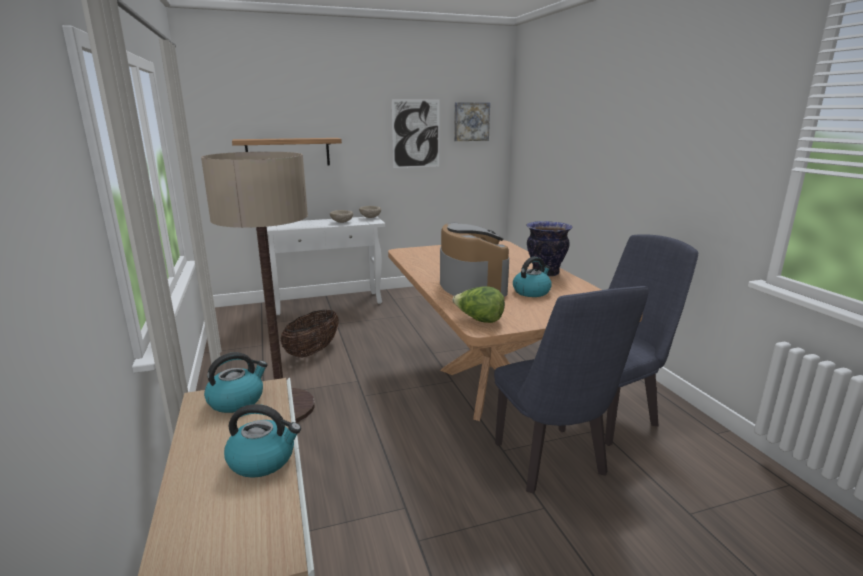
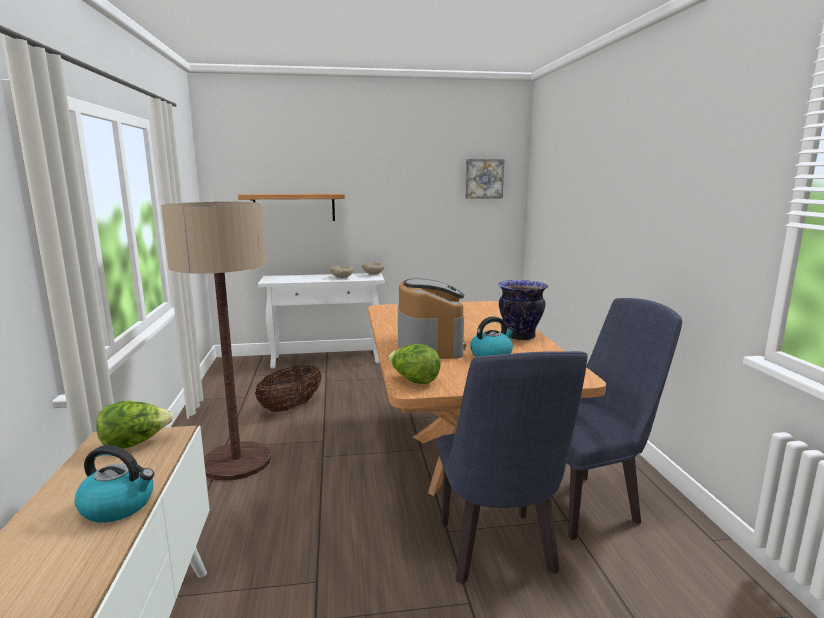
camera: 10 degrees right, 5 degrees down
(237, 400) = (135, 443): kettle -> lettuce
(416, 134) = (424, 190): picture -> none

